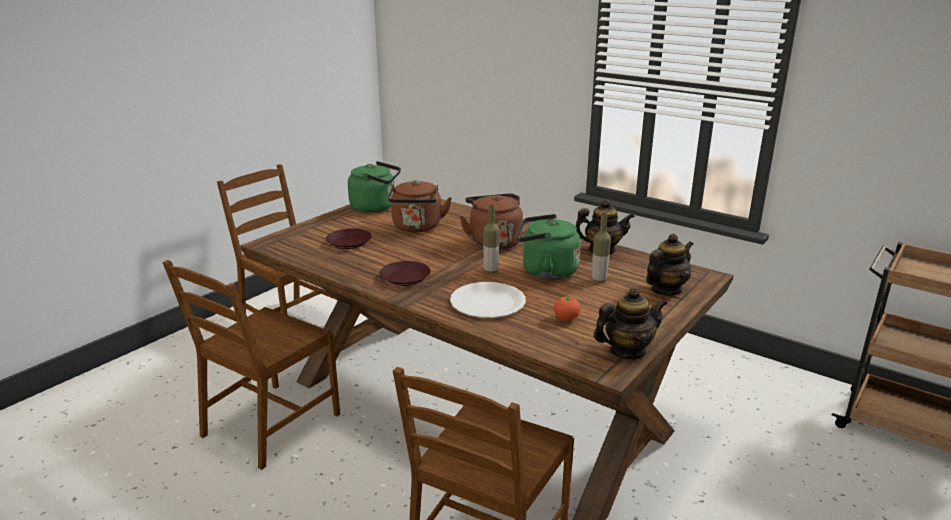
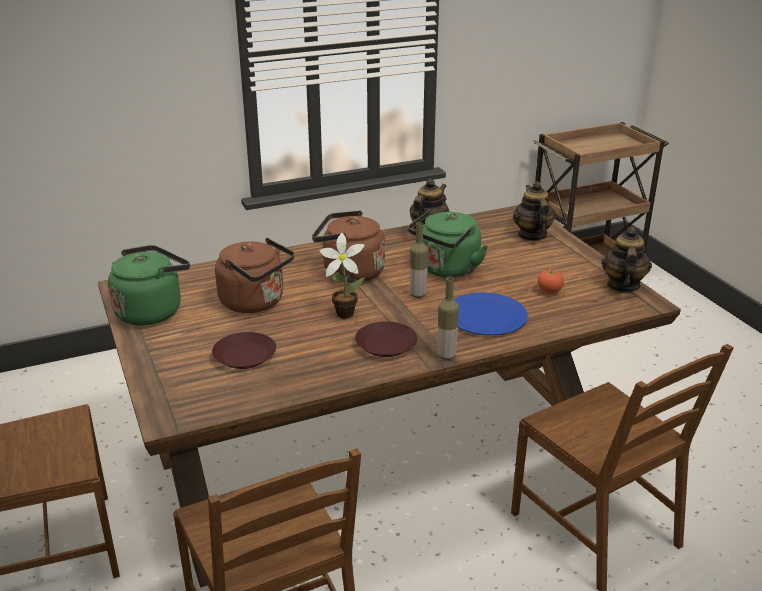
camera: 60 degrees left, 5 degrees up
(433, 254) = (342, 313): none -> potted plant
(488, 302) = (486, 316): white plate -> blue plate
(599, 280) = (488, 254): bottle -> bottle (446, 356)

